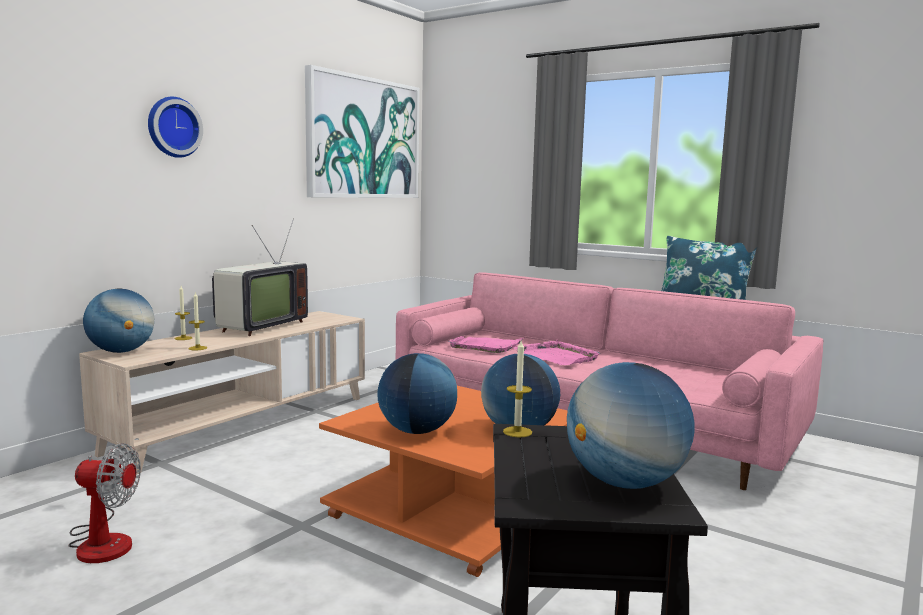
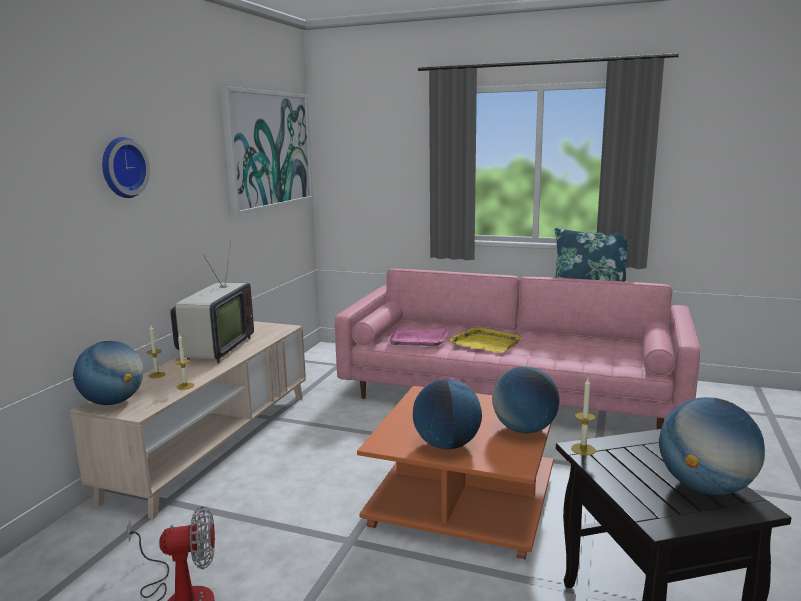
camera: 15 degrees left, 5 degrees up
(557, 356) = (486, 343): pink tray -> yellow tray

